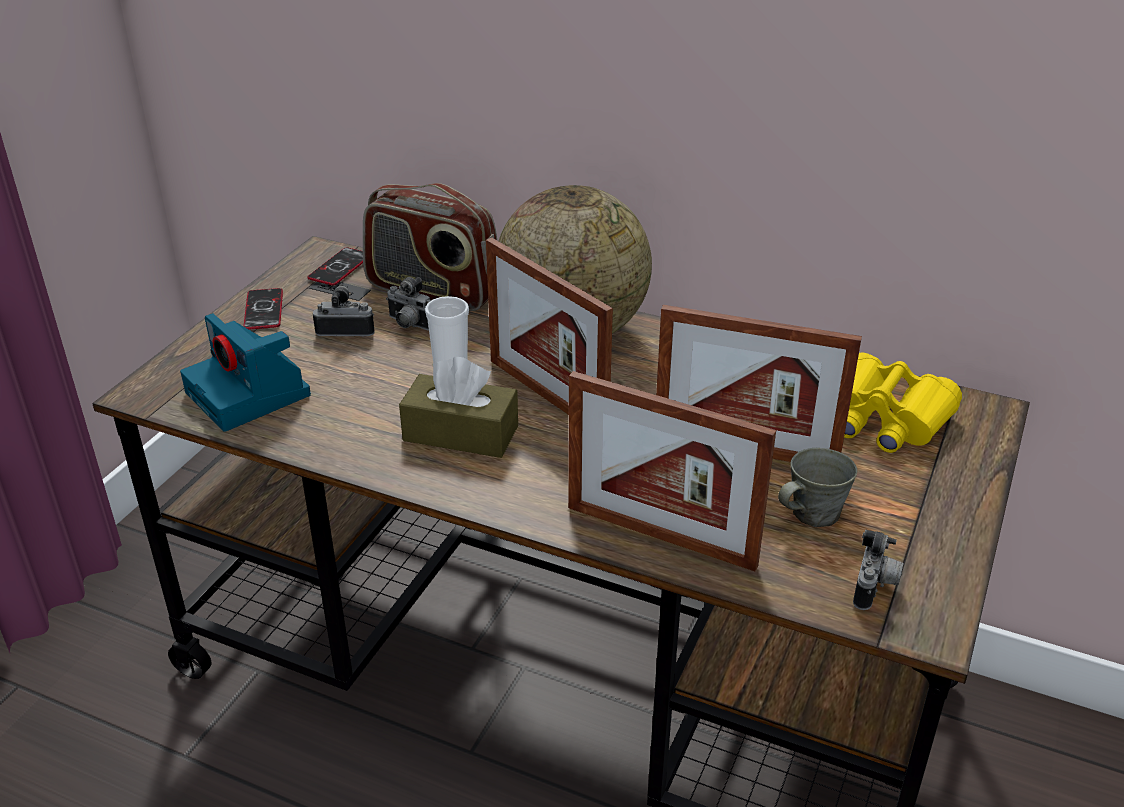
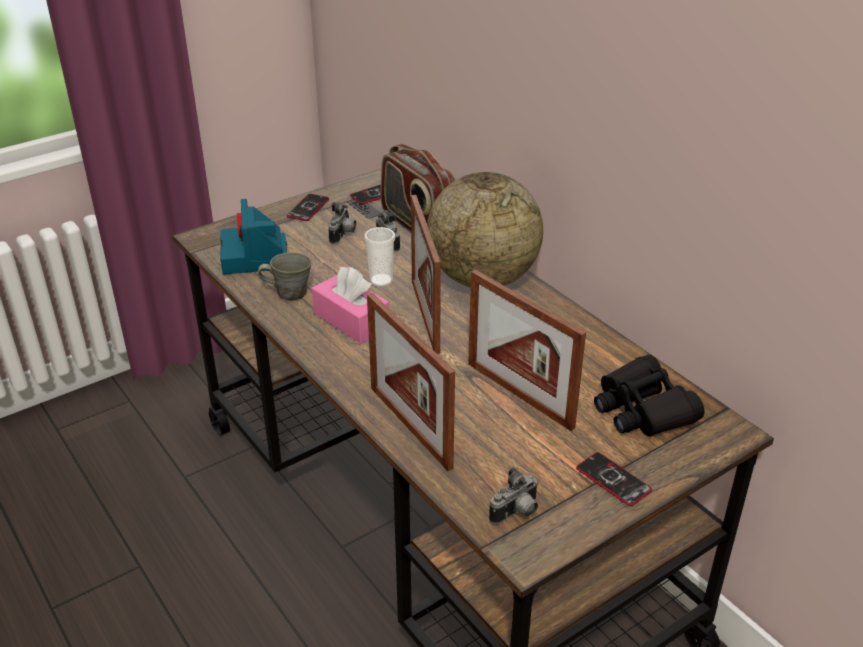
camera: 30 degrees right, 0 degrees up
(346, 330) = (343, 235): camera -> camera turned 75 degrees clockwise
(460, 433) = (351, 320): brown tissue box -> pink tissue box
(812, 514) = (522, 452): grey mug -> grey mug (289, 293)
(884, 419) = (642, 409): yellow binoculars -> black binoculars
(932, 507) = (613, 480): none -> phone

